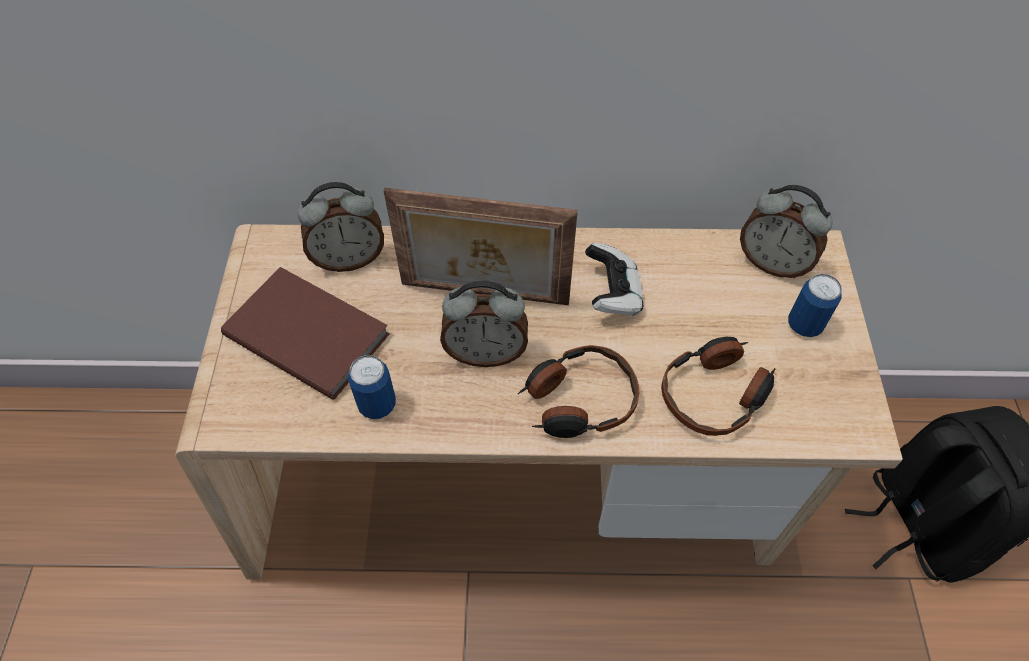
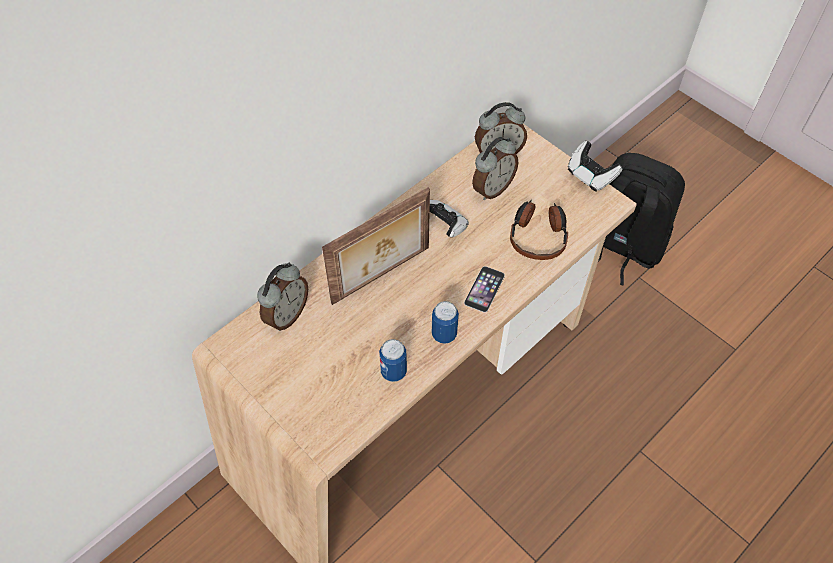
camera: 45 degrees left, 0 degrees up
(308, 332) = (312, 369): brown book -> none
(486, 352) = (416, 303): alarm clock -> alarm clock (492, 189)
(578, 401) = (484, 289): headphones -> phone
(804, 325) = (541, 173): can -> can (444, 334)
(871, 375) = (590, 175): none -> game controller

